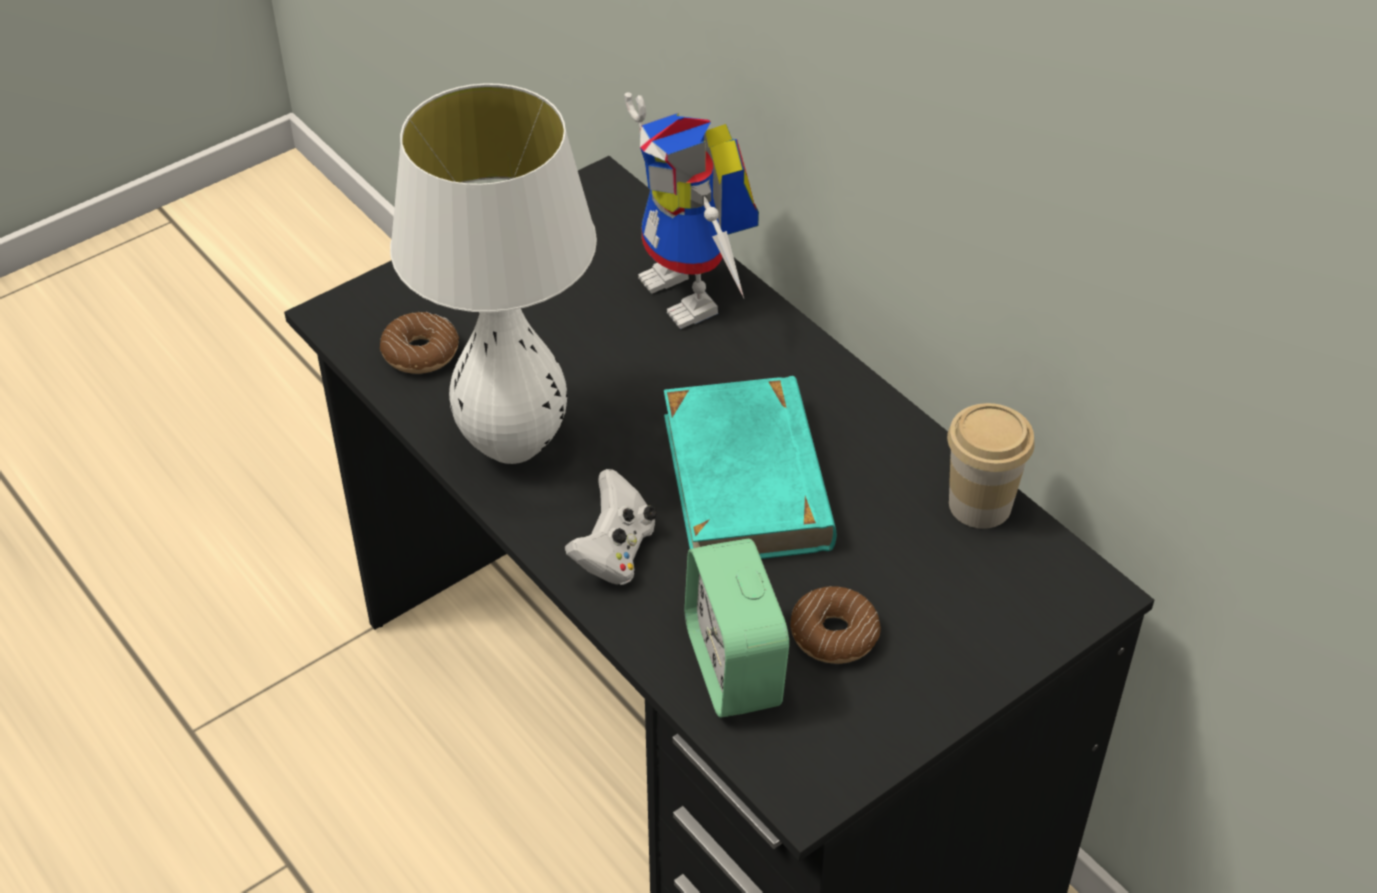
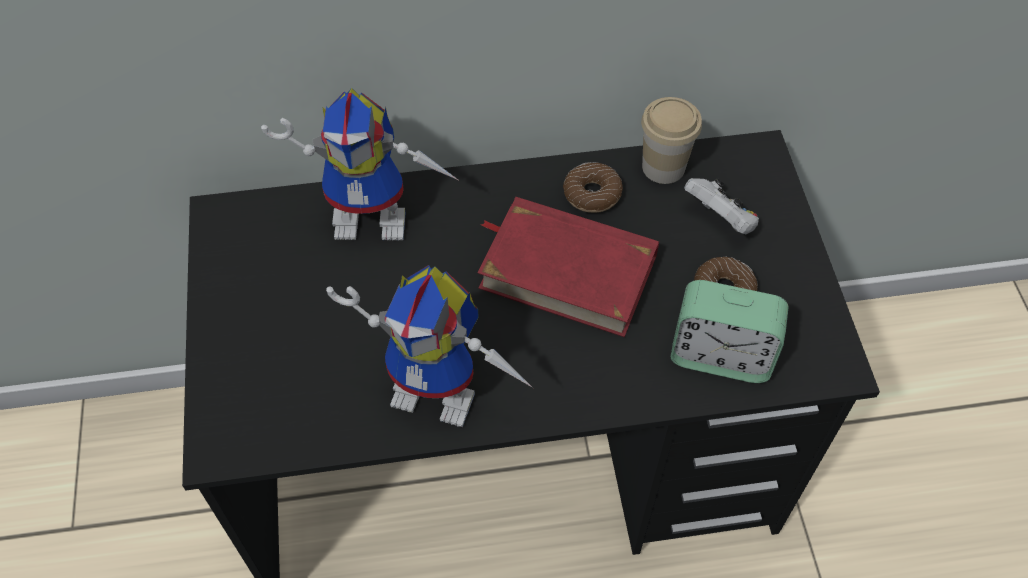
camera: 60 degrees left, 10 degrees up
(420, 353) = (305, 408): donut -> donut (592, 194)
(513, 445) = (443, 390): white table lamp -> toy robot
(614, 552) = (584, 376): white game controller -> white game controller (721, 220)
(748, 480) = (567, 270): turquoise book -> red book

